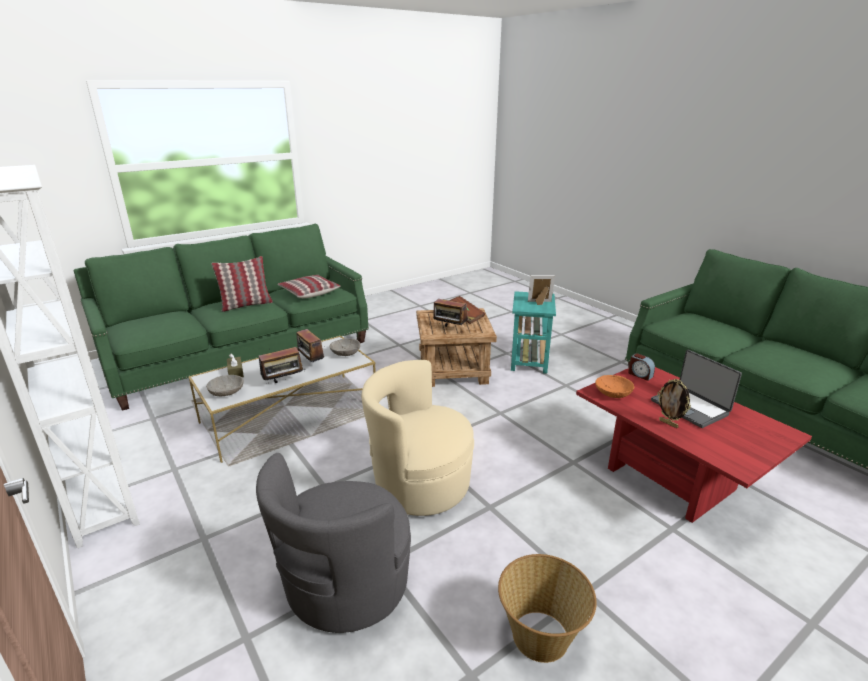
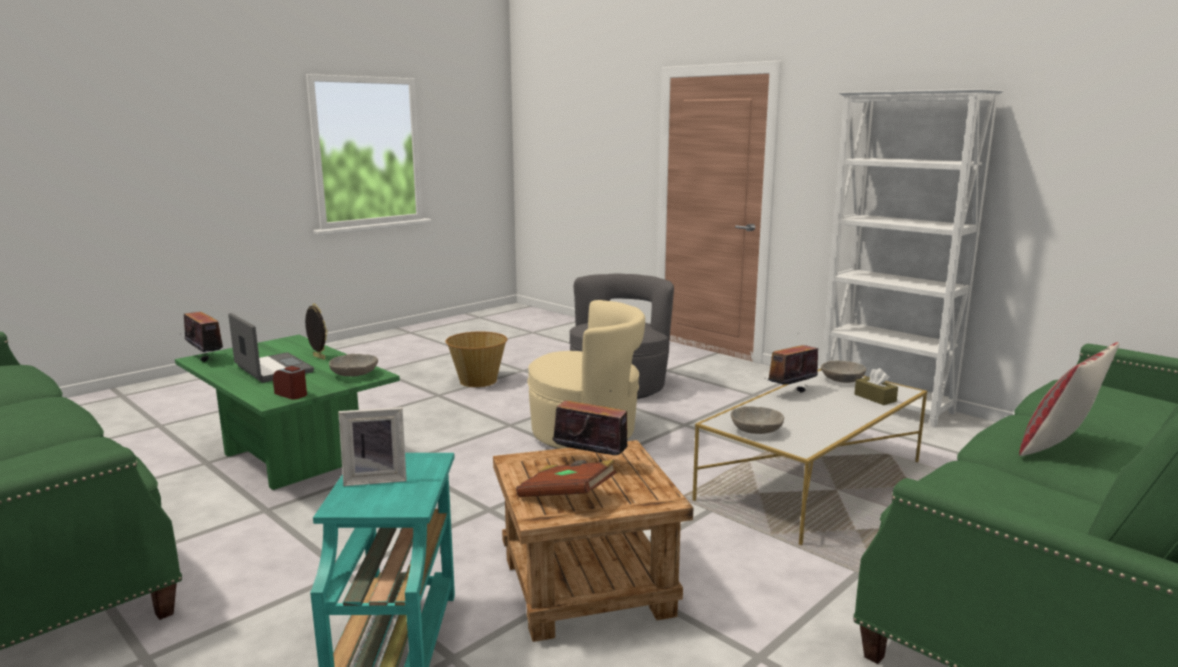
camera: 170 degrees right, 10 degrees down
(309, 292) = (998, 491): pillow -> none
(311, 363) = (789, 414): radio -> radio (206, 358)
(613, 393) = (354, 375): orange bowl -> grey bowl
(670, 478) = (293, 457): red coffee table -> green coffee table

